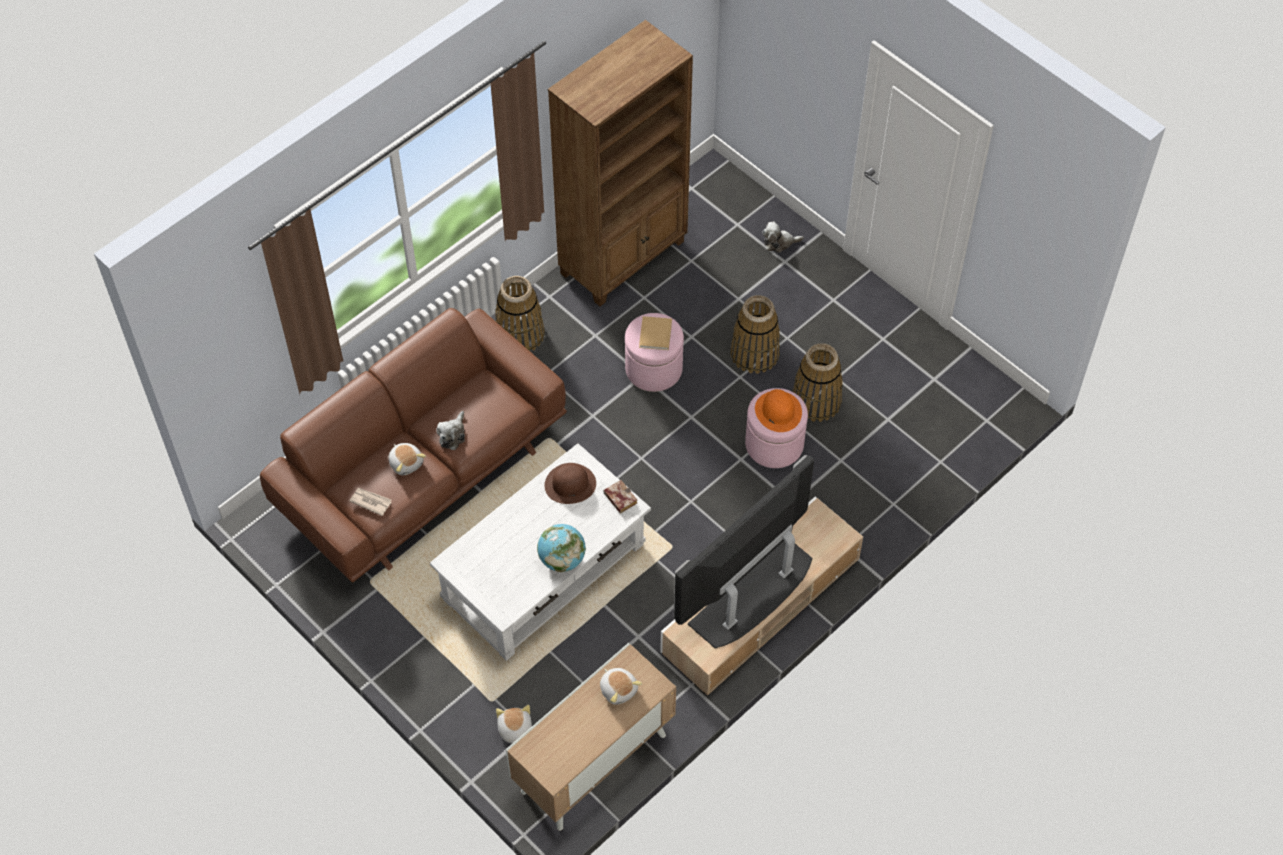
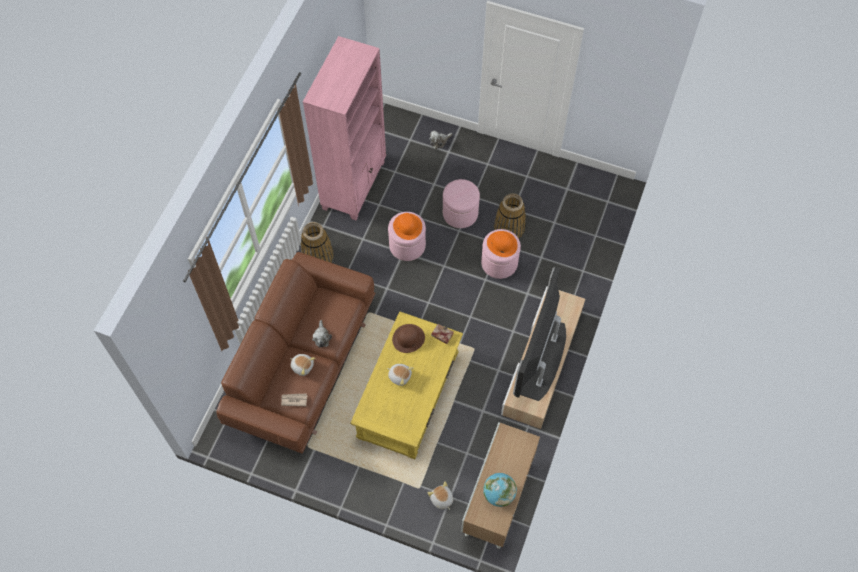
camera: 25 degrees left, 5 degrees up
(544, 572) = (408, 395): white coffee table -> yellow coffee table
(562, 559) = (428, 387): globe -> globe (498, 494)
(618, 689) = (508, 453): plush toy -> plush toy (400, 376)
(624, 257) = (354, 185): brown bookcase -> pink bookcase
(655, 335) = (407, 226): beige book -> orange hat
(755, 353) = (460, 213): basket -> pink ottoman

